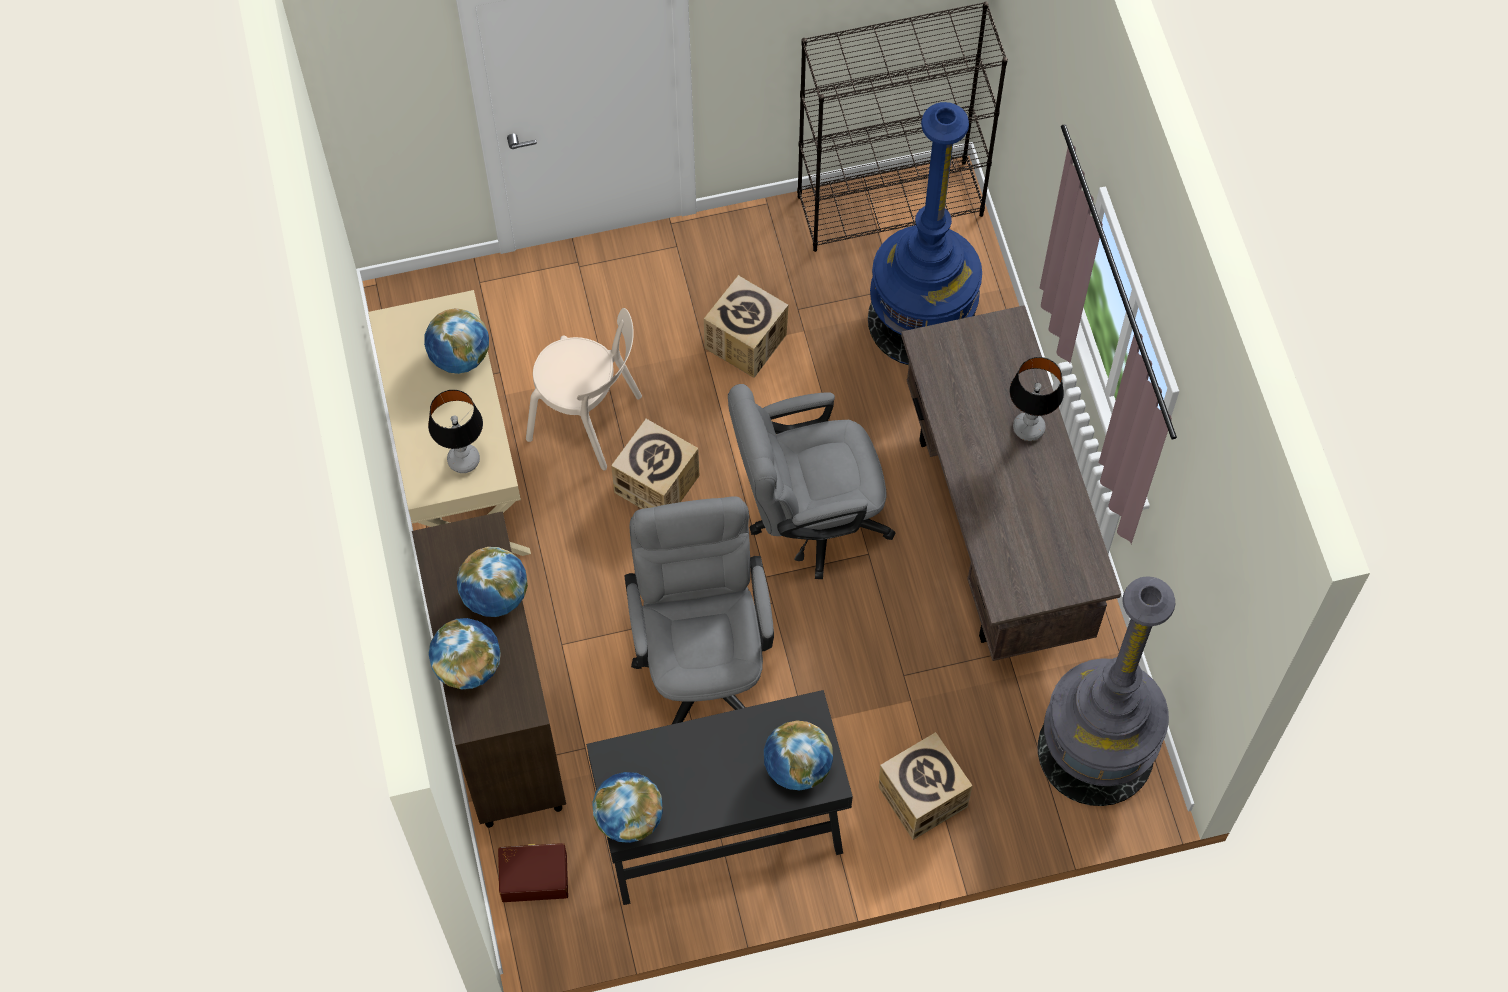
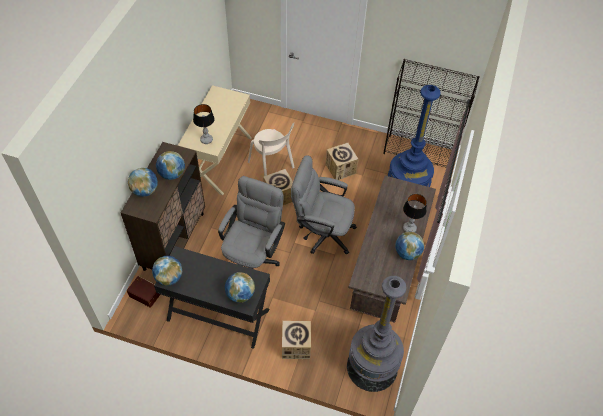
camera: 30 degrees right, 10 degrees down
(460, 357) = (229, 110): globe -> globe (407, 253)

